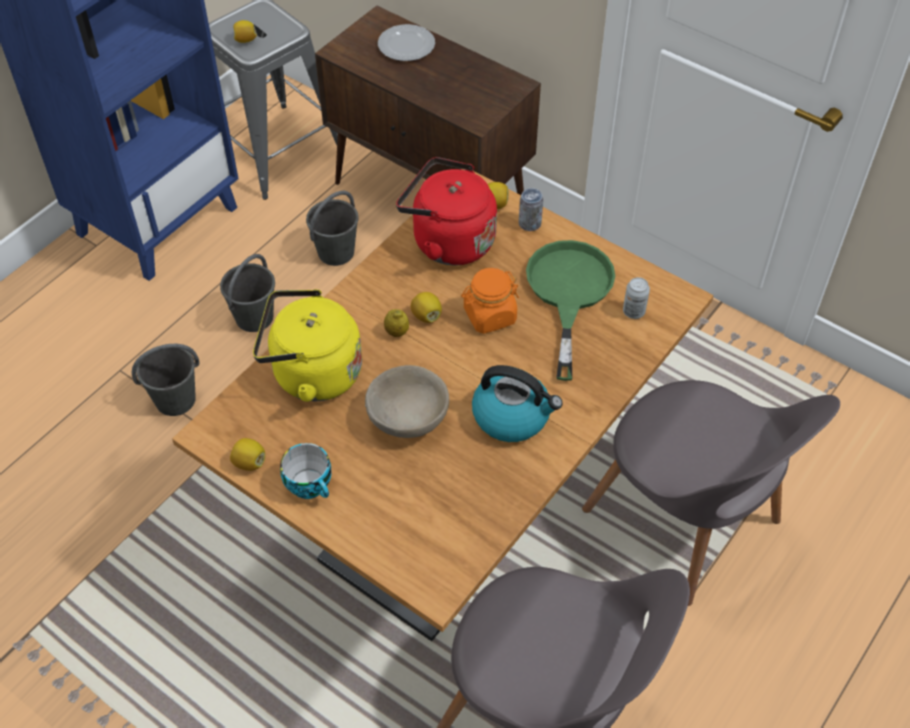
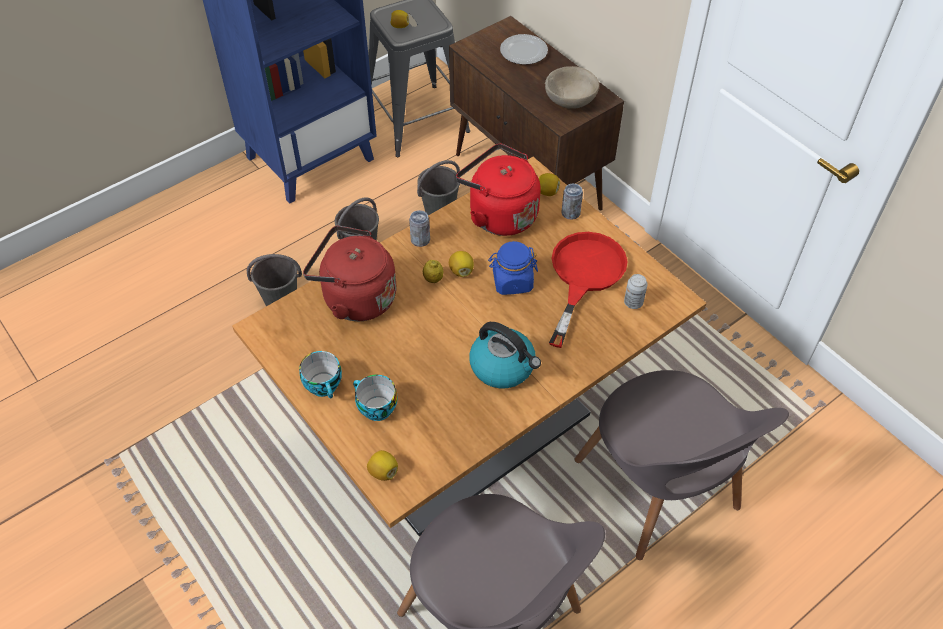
camera: 15 degrees right, 0 degrees up
(249, 462) = (283, 357): lemon -> lemon (383, 471)
(311, 373) = (355, 298): yellow kettle -> red kettle
(366, 289) = (420, 240): none -> can
(380, 498) = (375, 408): none -> cup
(408, 417) = (419, 349): beige bowl -> beige bowl (570, 100)
(489, 316) = (512, 281): orange jar -> blue jar
(568, 293) = (583, 276): green frying pan -> red frying pan

